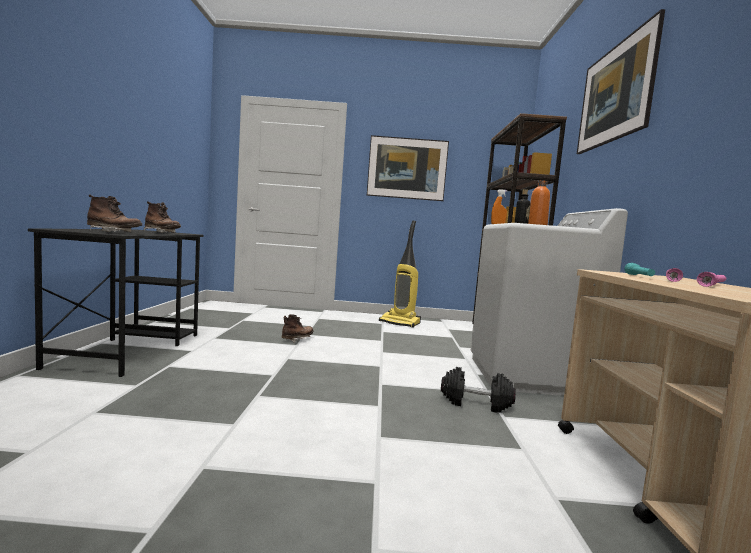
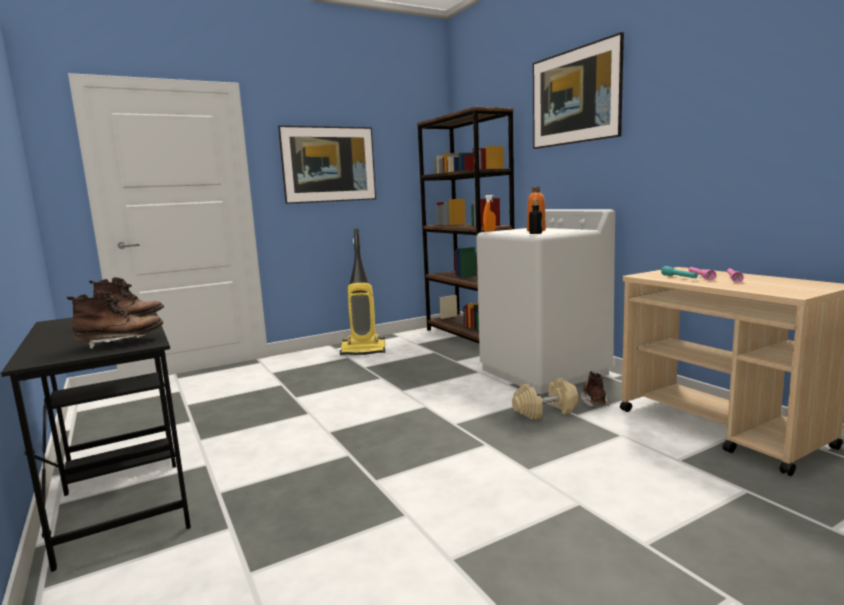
camera: 30 degrees left, 5 degrees up
(297, 339) = (298, 407): brown boot -> brown boot (594, 401)
(475, 403) = (545, 411): black dumbbell -> beige dumbbell

